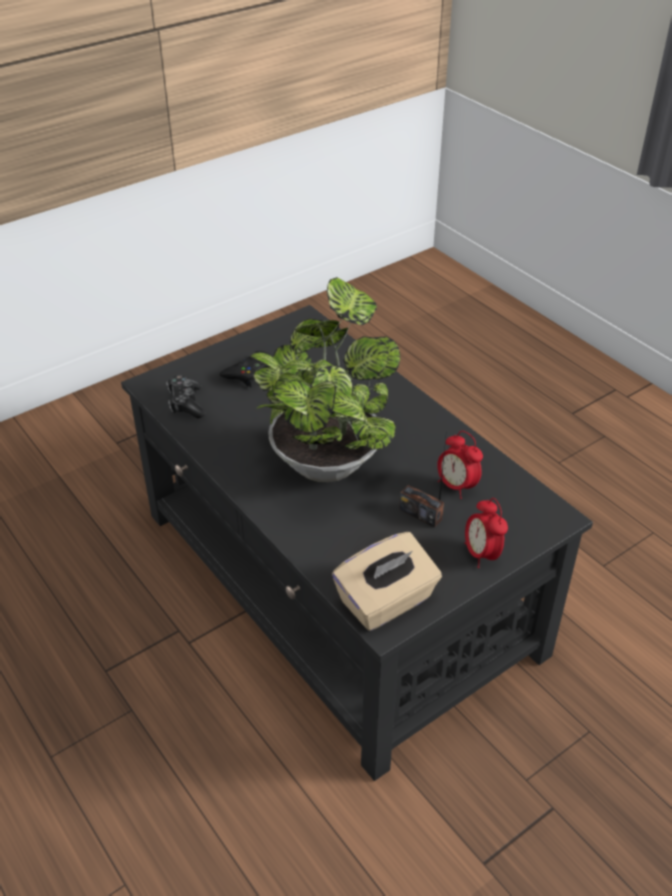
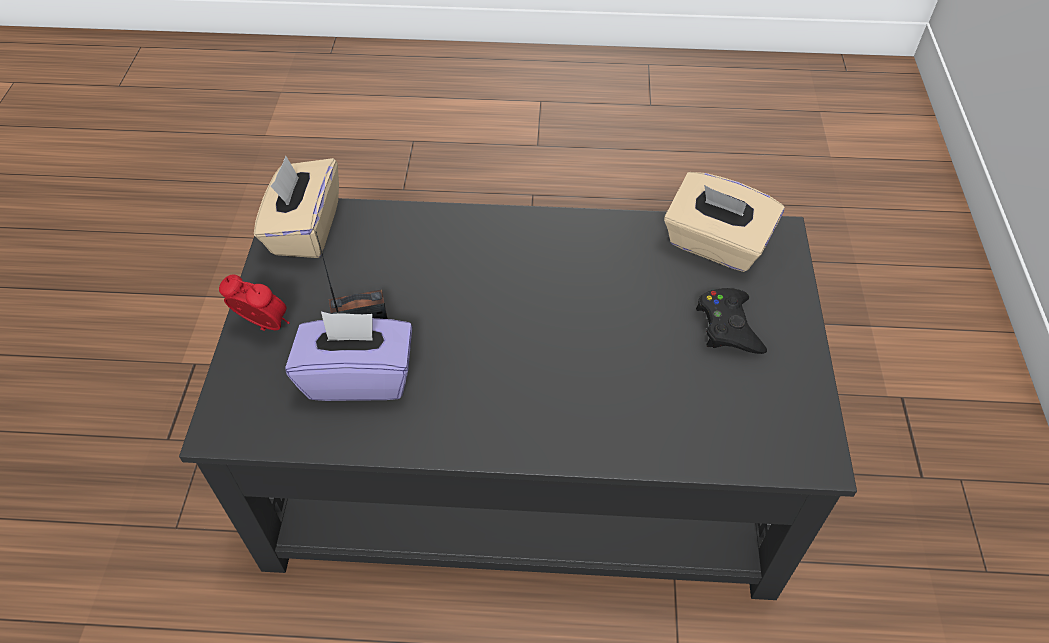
camera: 130 degrees right, 10 degrees up
(186, 403) = (715, 245): game controller -> beige tissue box
(327, 457) = (515, 302): potted plant -> none
(456, 486) = (359, 376): alarm clock -> purple tissue box

